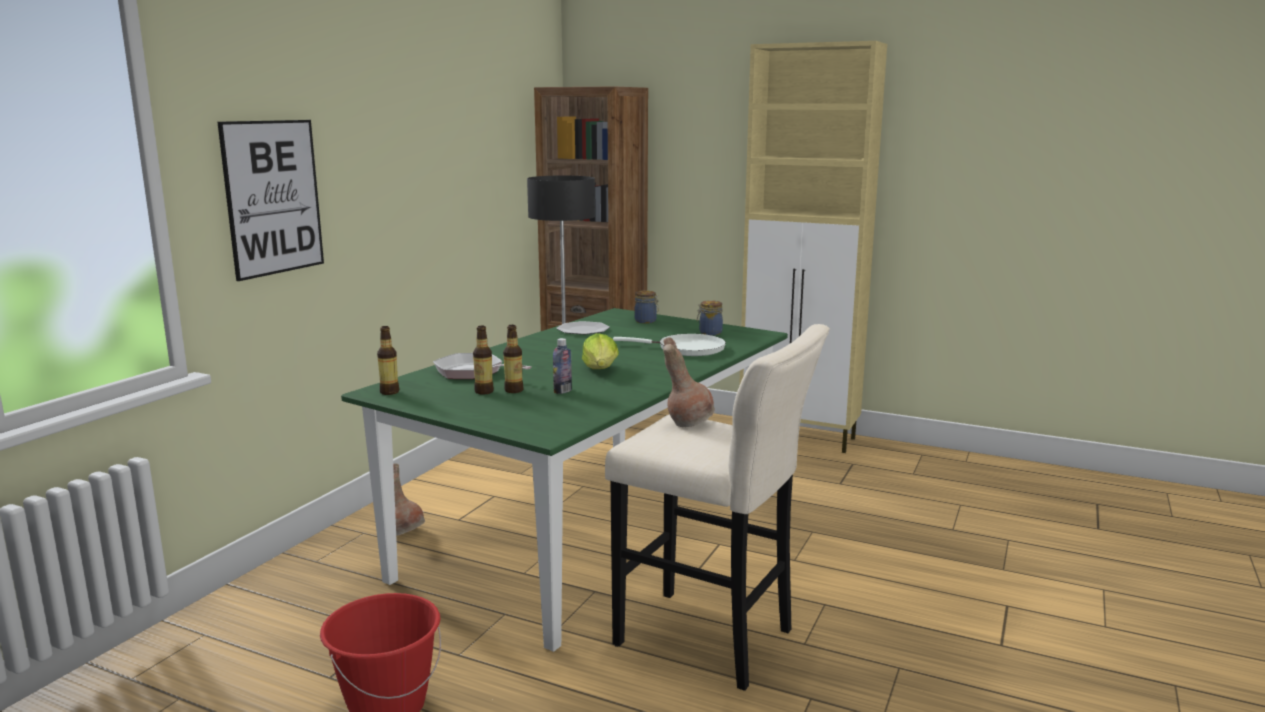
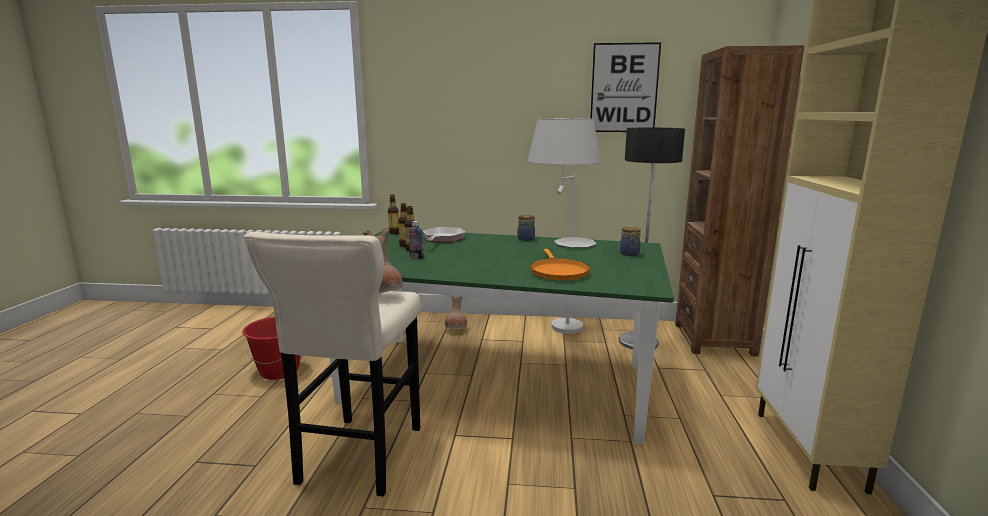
camera: 70 degrees right, 0 degrees up
(273, 197) = (429, 123): picture -> picture (624, 88)
(495, 472) = (558, 333): none -> white floor lamp
(601, 370) = (474, 259): lettuce -> none
(686, 349) = (558, 272): white frying pan -> orange frying pan
(709, 333) = (623, 273): jar -> jar (525, 239)

